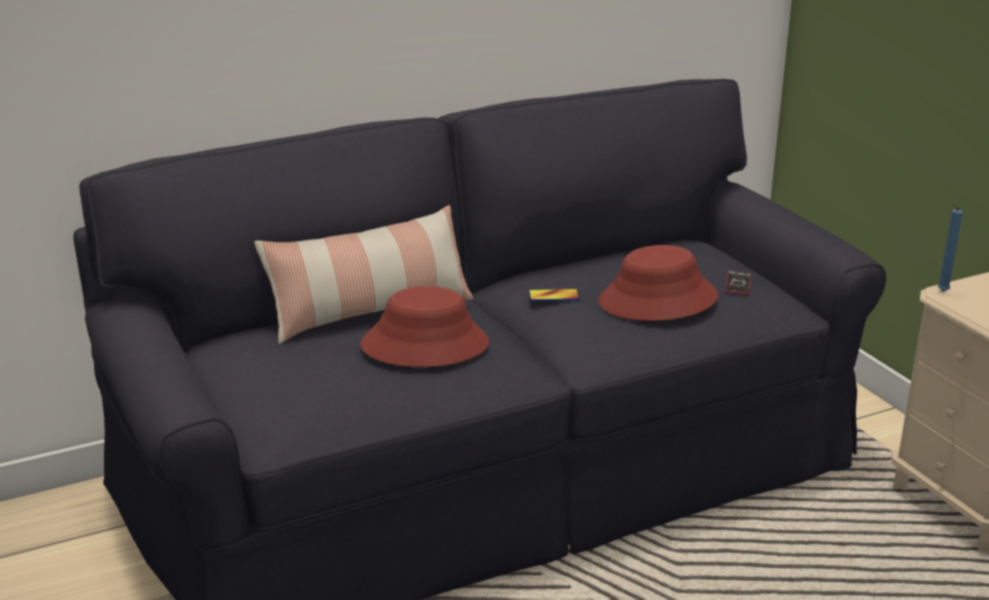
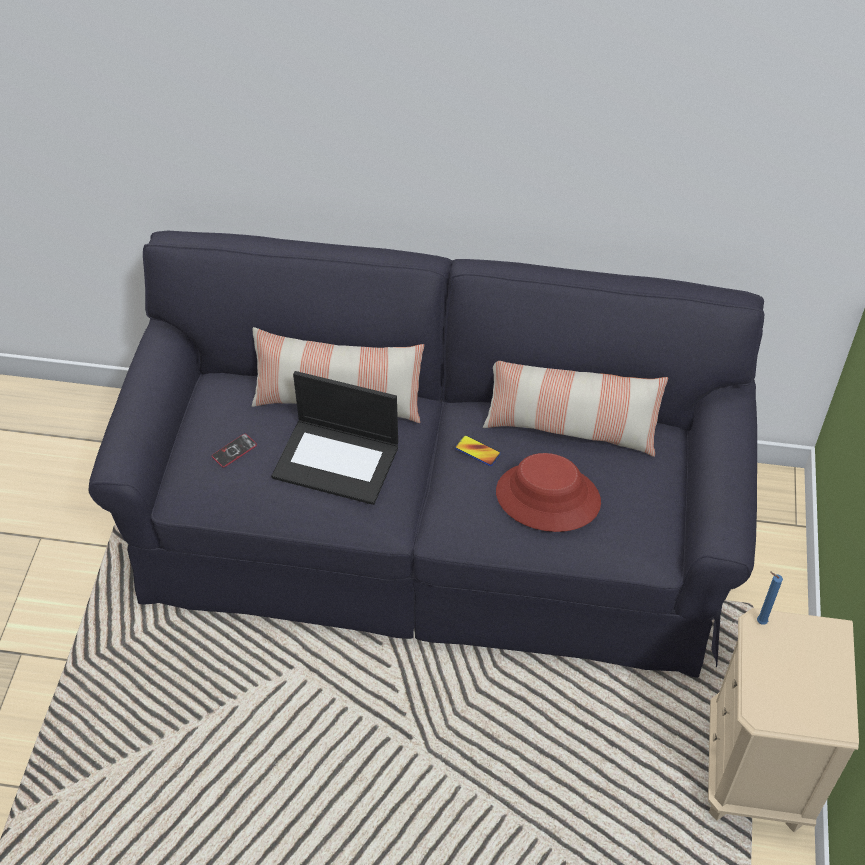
camera: 35 degrees right, 25 degrees up
(425, 344) = (338, 461): red hat -> laptop
(614, 260) = (570, 427): none -> pillow
(738, 283) = (632, 510): phone -> phone (234, 451)

